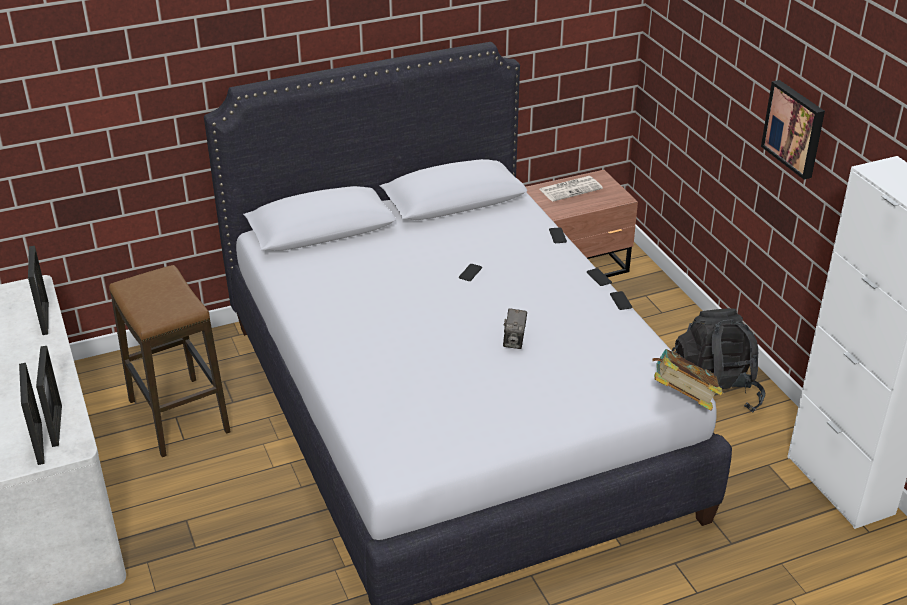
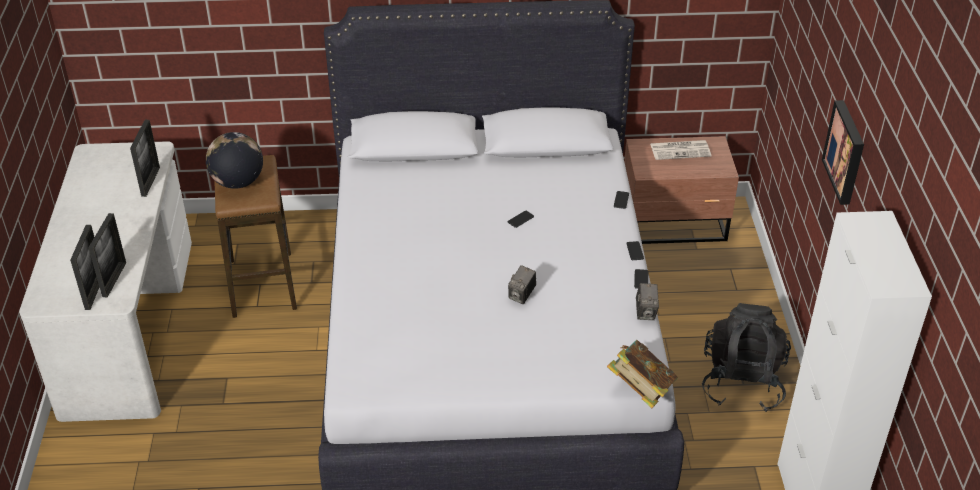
camera: 20 degrees right, 5 degrees up
(148, 298) = (238, 182): none -> globe
(644, 329) = (646, 312): none -> camera

